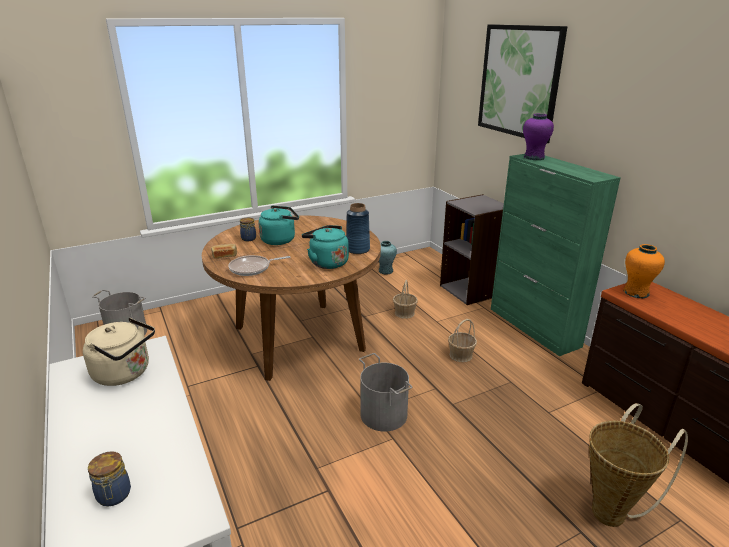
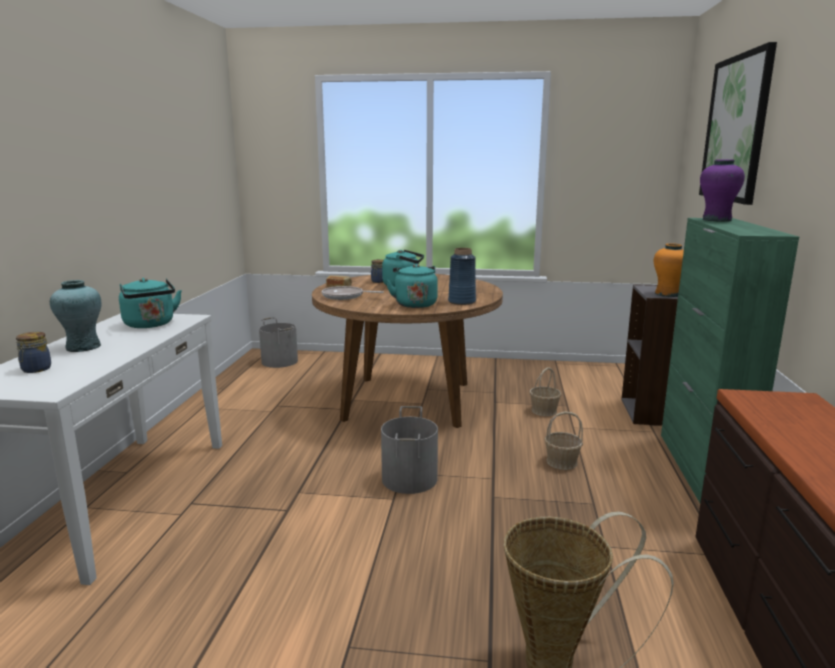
camera: 35 degrees right, 10 degrees down
(125, 373) = (150, 325): beige kettle -> turquoise kettle
(385, 271) = (570, 373): turquoise vase -> turquoise vase (83, 347)
(635, 292) = (770, 401): orange vase -> orange vase (667, 294)

